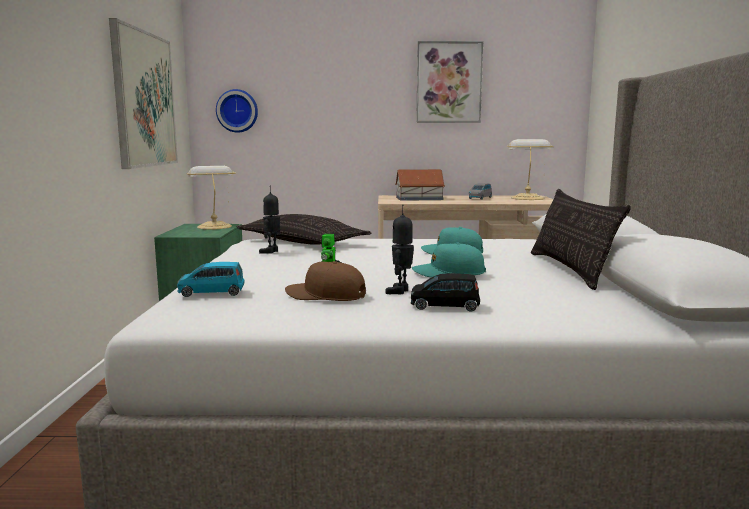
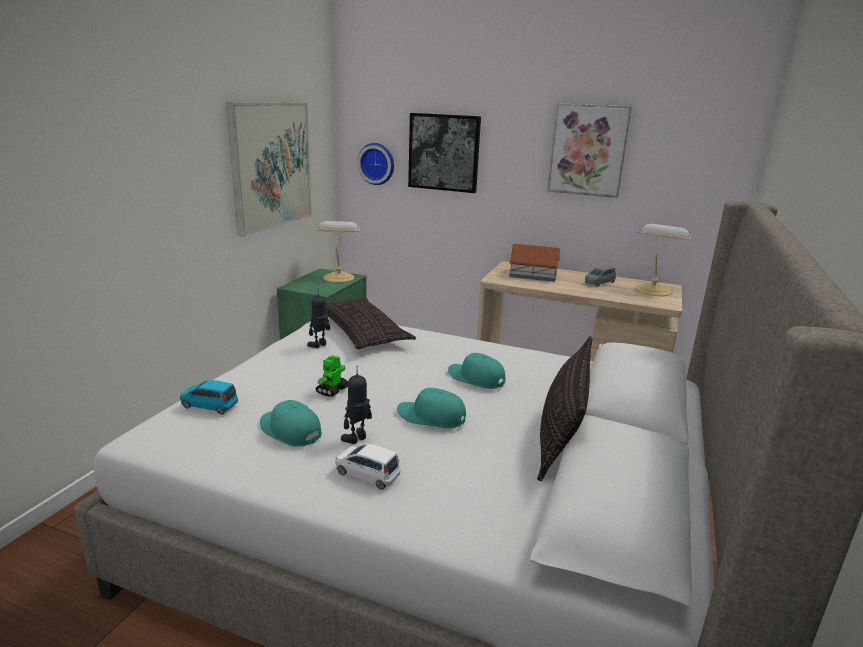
camera: 20 degrees right, 10 degrees up
(310, 94) = (444, 152): none -> picture
(325, 295) = (290, 431): brown cap -> turquoise cap
(444, 306) = (367, 474): black toy car -> white toy car

